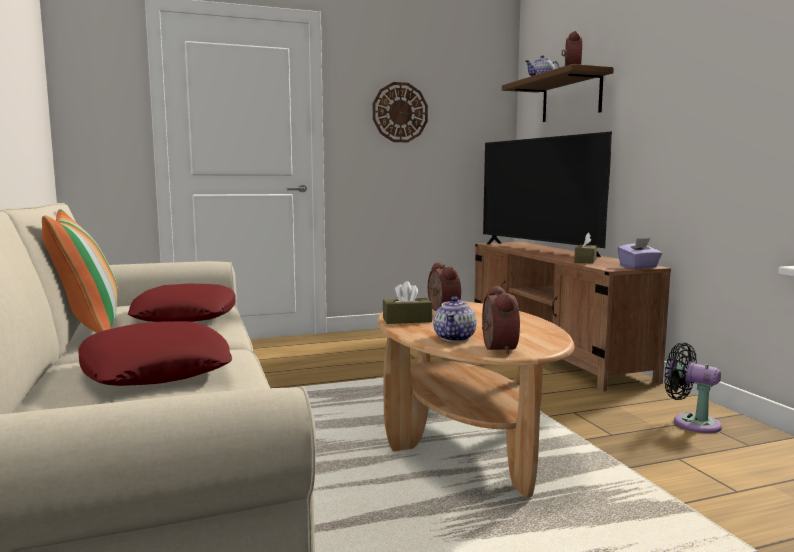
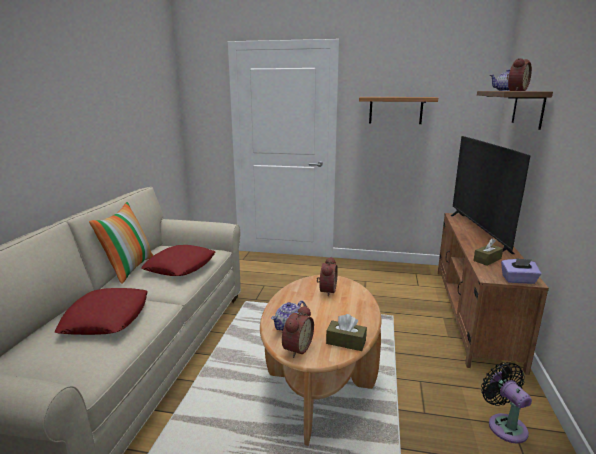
camera: 30 degrees right, 10 degrees up
(400, 112) = (395, 110): wall clock -> shelf
(407, 320) = (290, 298): brown tissue box -> brown tissue box (346, 342)

